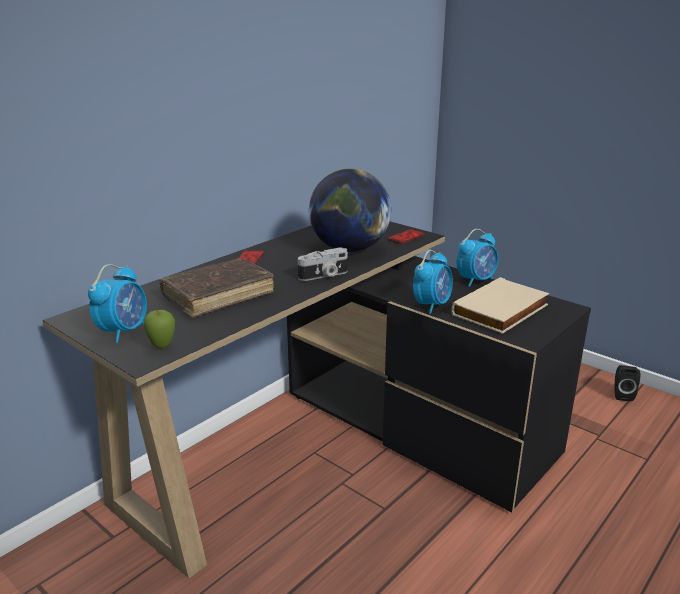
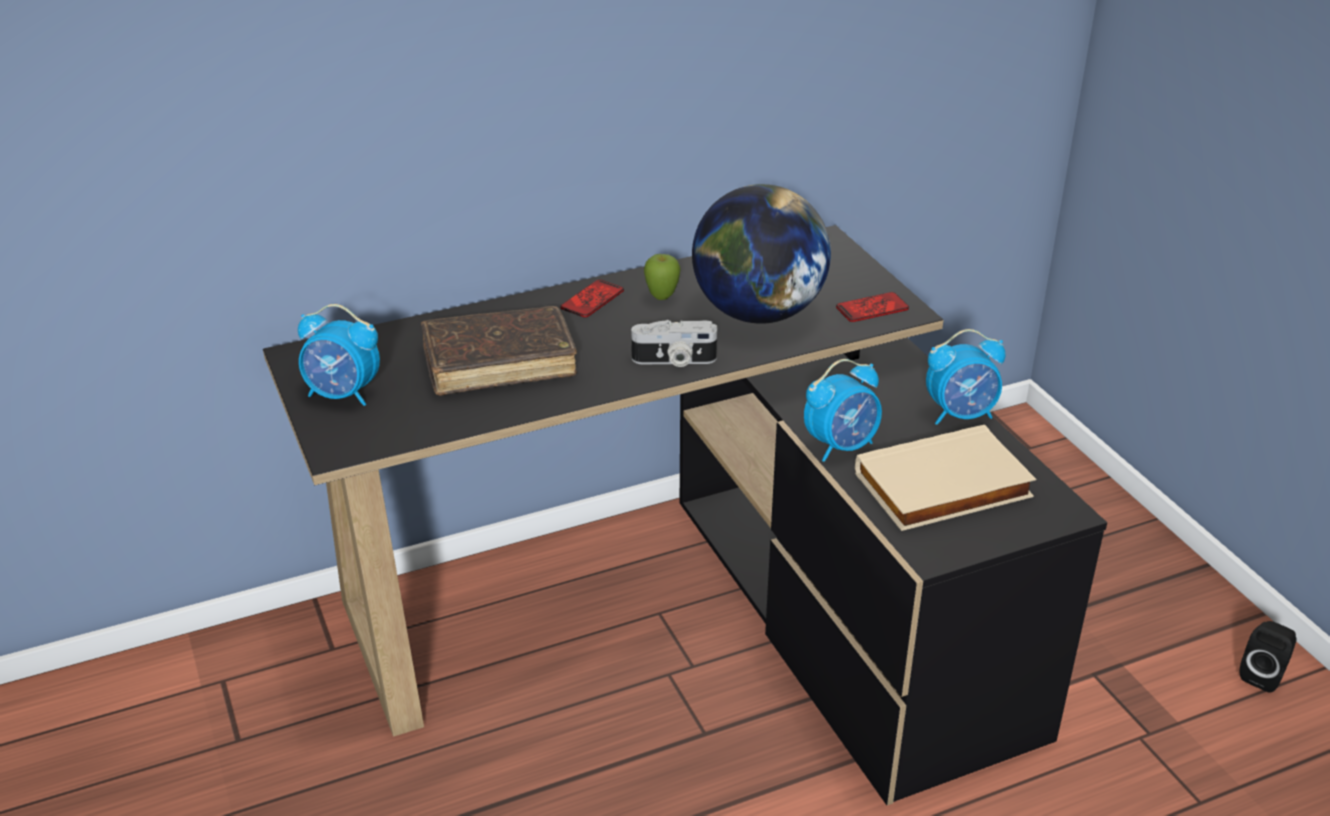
camera: 25 degrees right, 10 degrees up
(124, 331) = (343, 394): alarm clock -> alarm clock turned 60 degrees clockwise
(162, 347) = (372, 434): apple -> apple (662, 298)

